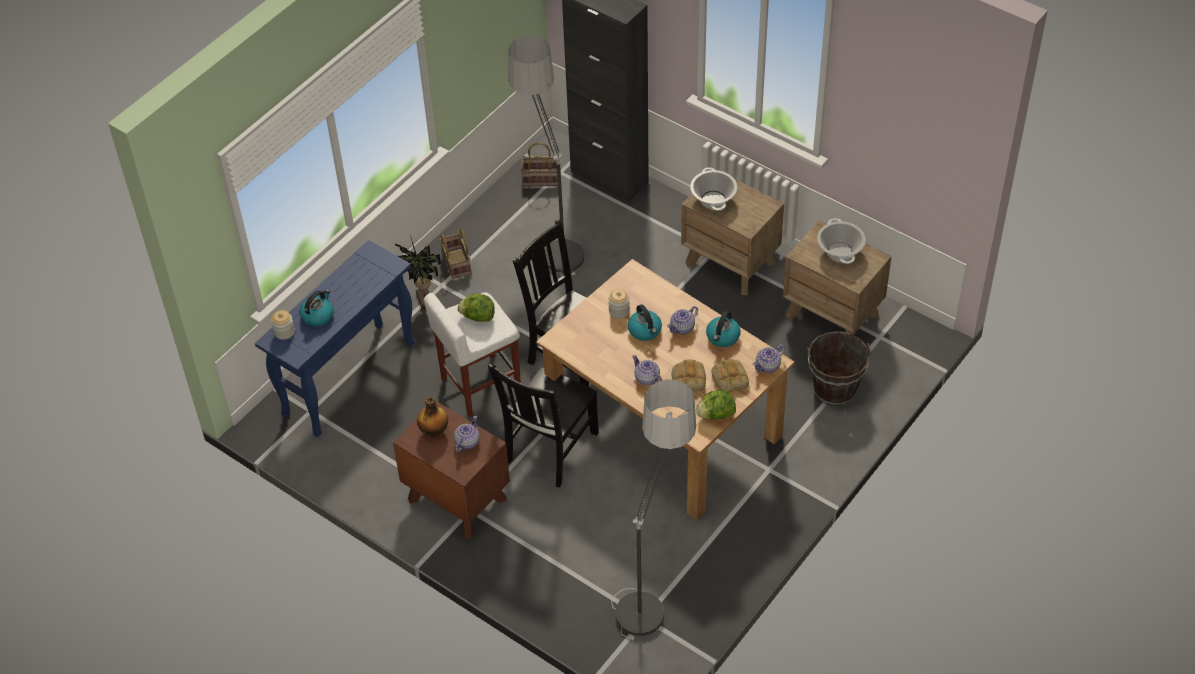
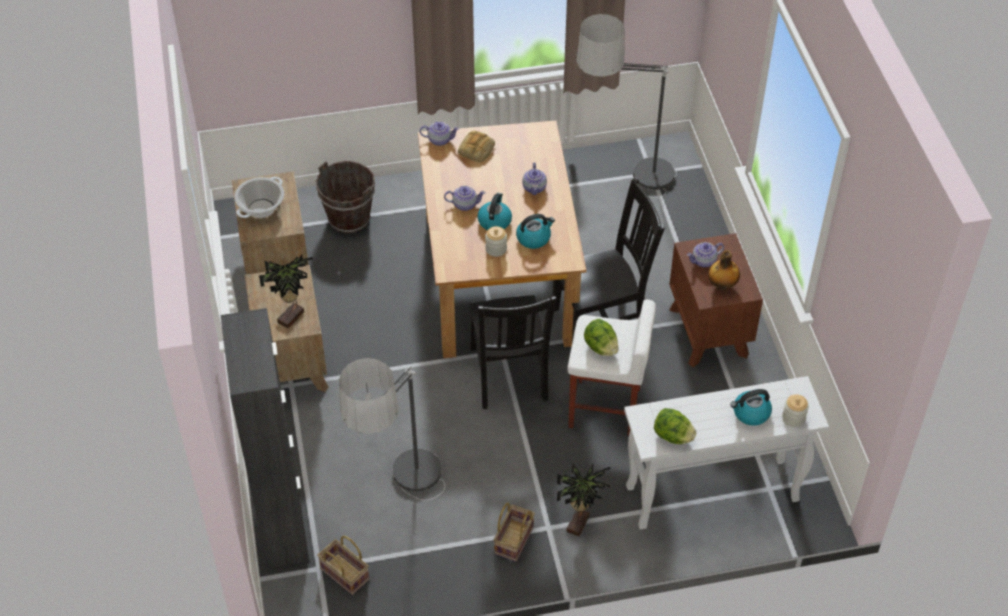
camera: 140 degrees left, 0 degrees up
(349, 378) = (710, 494): blue console table -> white console table
(688, 378) = (505, 168): bread -> none
(713, 199) = (293, 318): cooking pot -> potted plant
(716, 414) = (516, 134): lettuce -> lettuce (672, 436)
(722, 337) = (445, 179): kettle -> kettle (534, 238)

